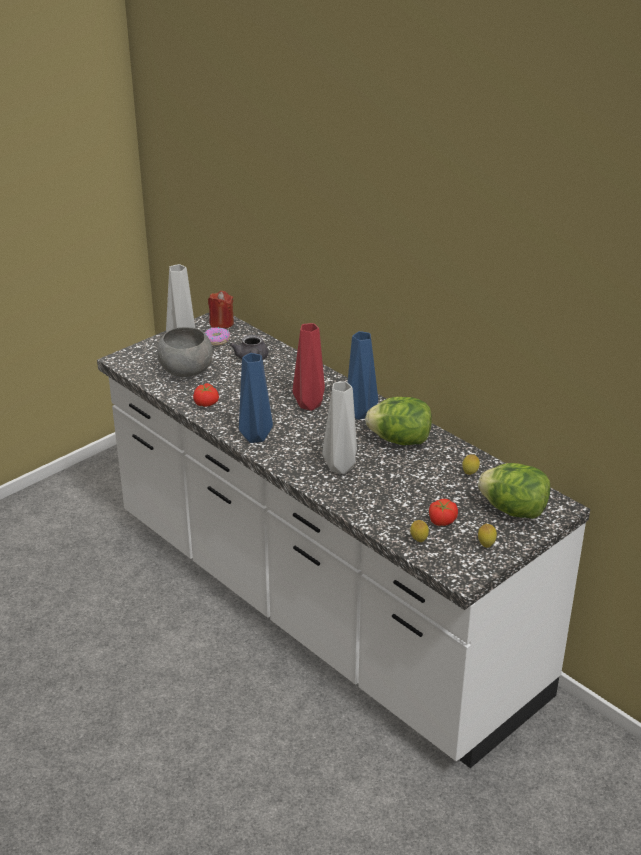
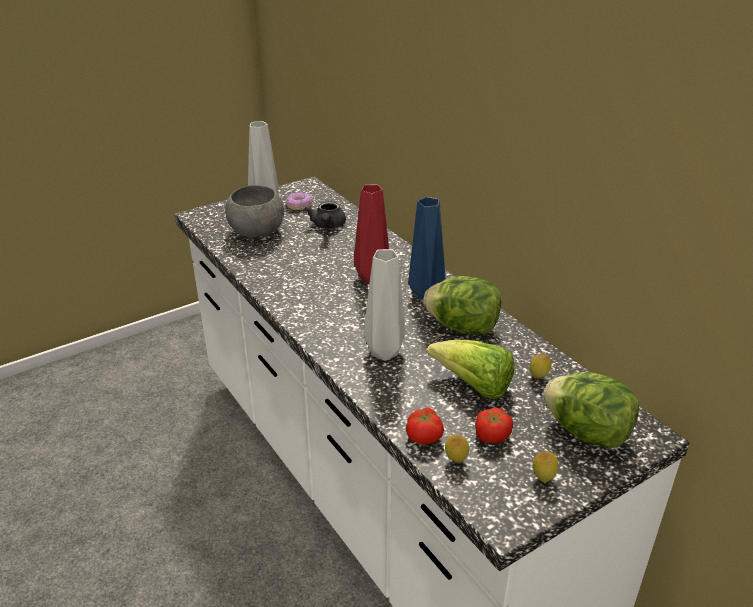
camera: 10 degrees right, 0 degrees up
(206, 403) = (263, 265): tomato -> tomato (424, 436)
(221, 323) = (310, 190): red candle -> none
(254, 437) = (299, 307): blue vase -> none
(419, 486) = (473, 386): none -> lettuce

